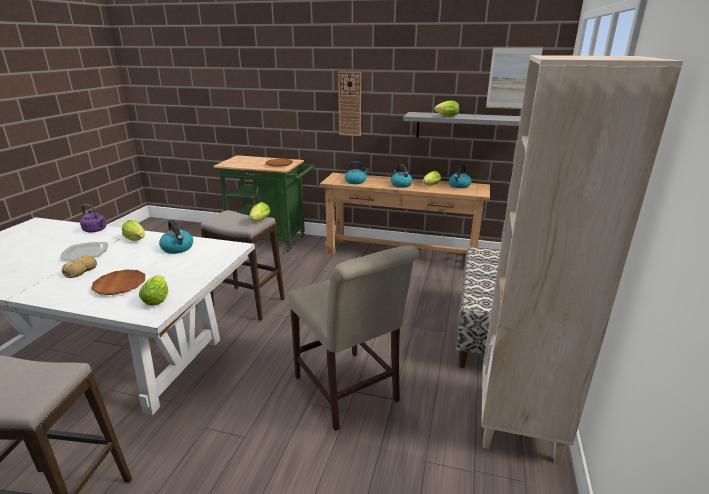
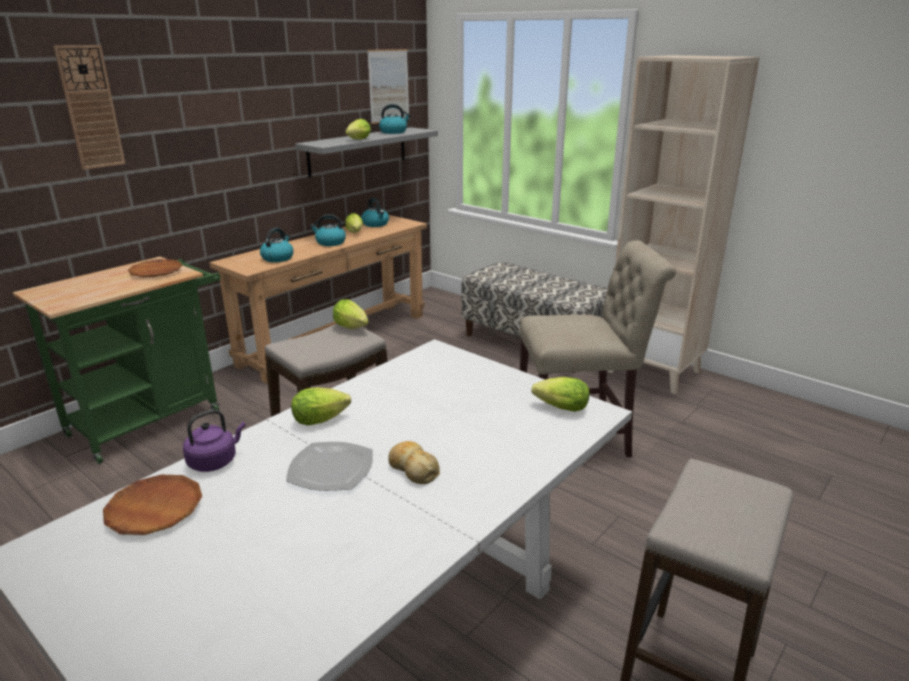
camera: 65 degrees left, 0 degrees up
(120, 285) = (497, 434): brown plate -> brown plate (155, 509)
(178, 248) = (399, 388): kettle -> kettle (393, 132)
(350, 104) = (216, 146): wall clock -> wall clock (90, 108)

